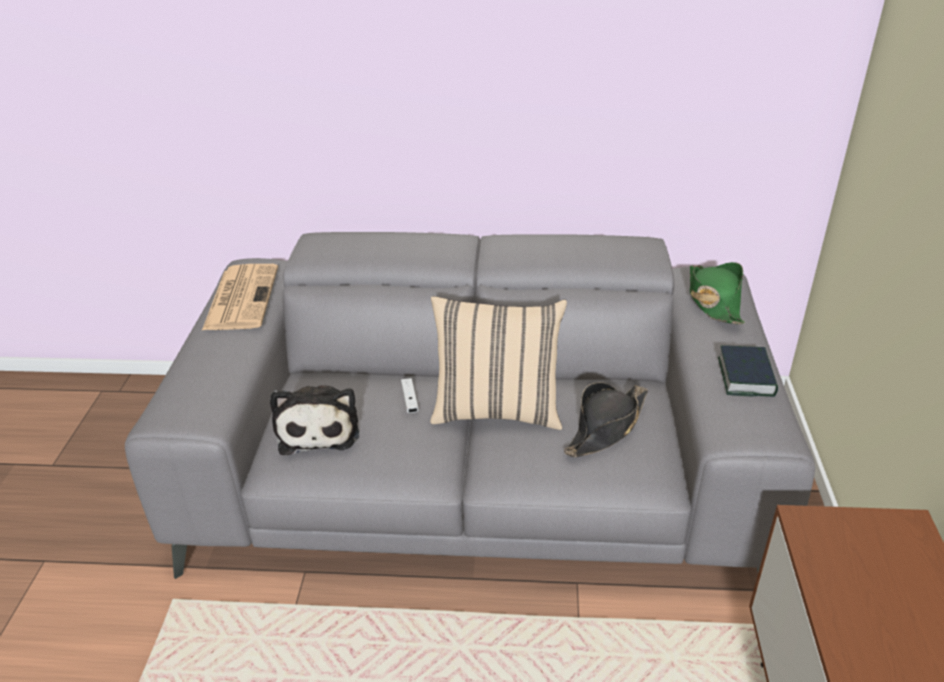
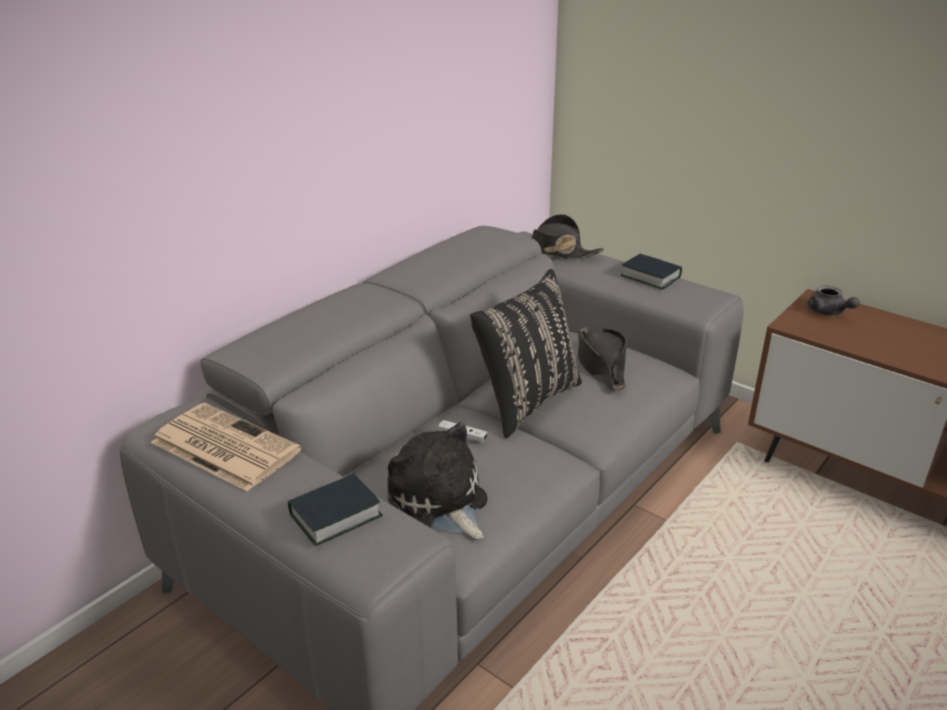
camera: 55 degrees left, 5 degrees down
(201, 376) = (335, 515): none -> book
(319, 428) = (439, 502): plush toy -> plush toy turned 150 degrees counterclockwise
(497, 410) = (526, 401): beige pillow -> black pillow
(713, 300) = (555, 251): green hat -> black hat
(886, 547) = (828, 312): none -> grey teapot

